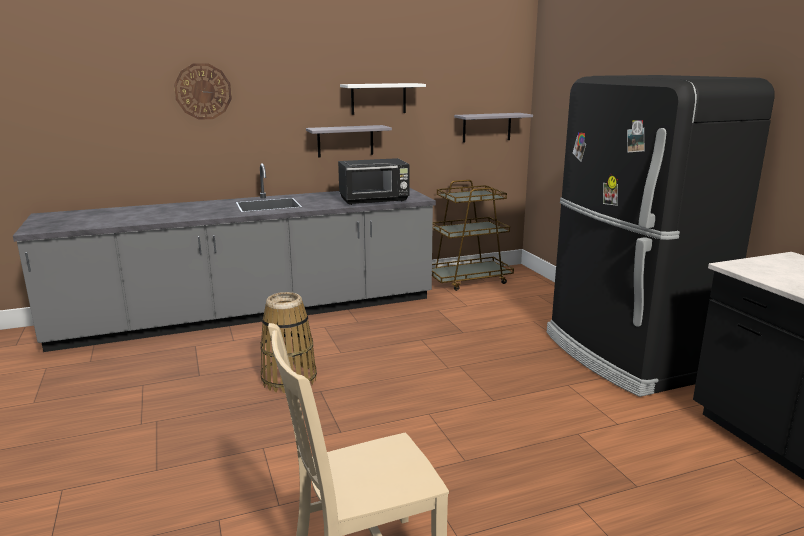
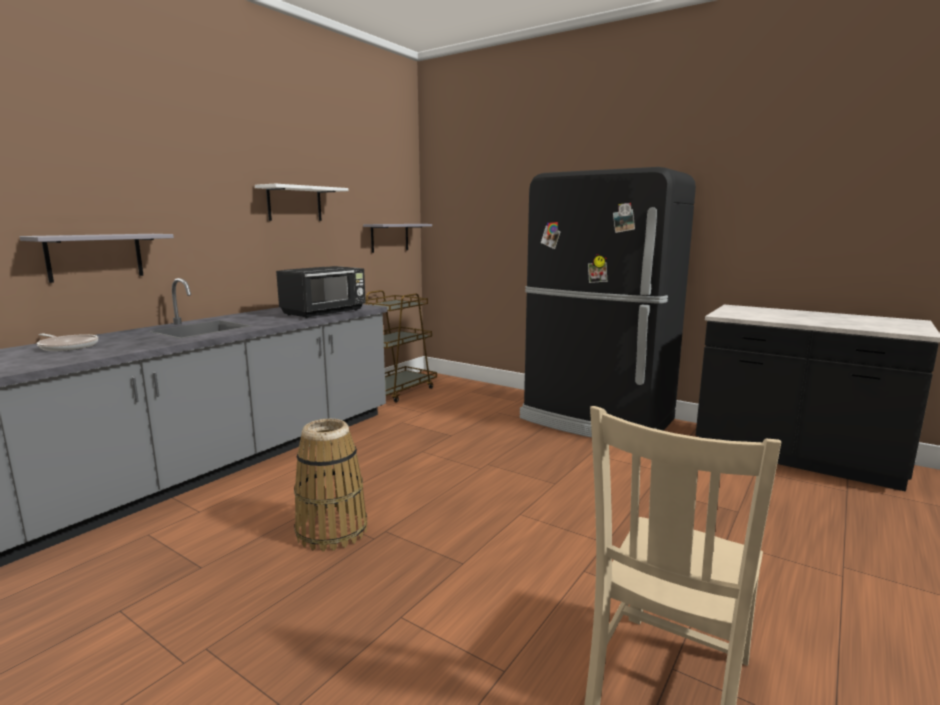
camera: 35 degrees left, 5 degrees down
(177, 208) = (67, 346): none -> frying pan
(203, 91) = (82, 182): wall clock -> none
(345, 141) = (264, 251): grey shelf -> grey shelf (95, 257)

